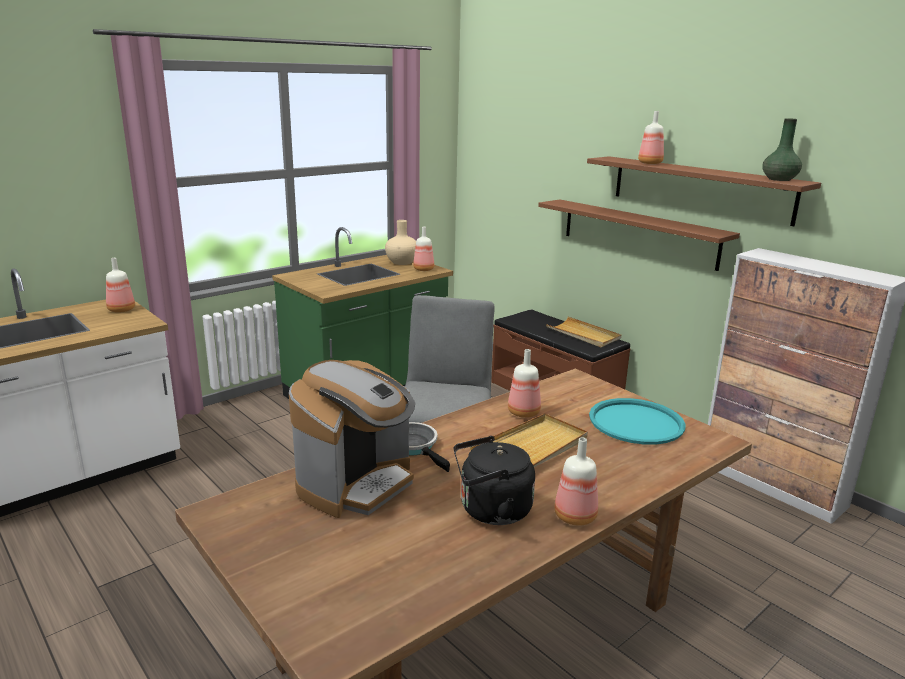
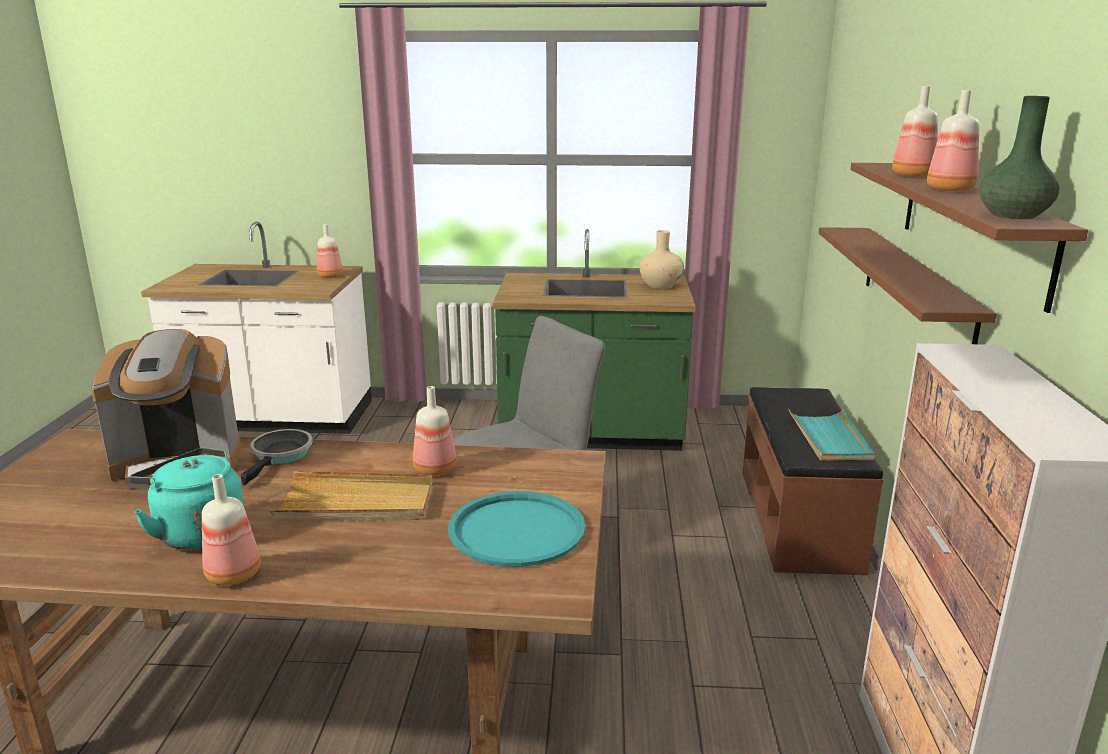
camera: 45 degrees right, 0 degrees up
(424, 269) = (665, 298): bottle -> bottle (951, 190)
(491, 511) = (197, 532): black kettle -> turquoise kettle
(583, 335) = (830, 438): beige tray -> turquoise tray

